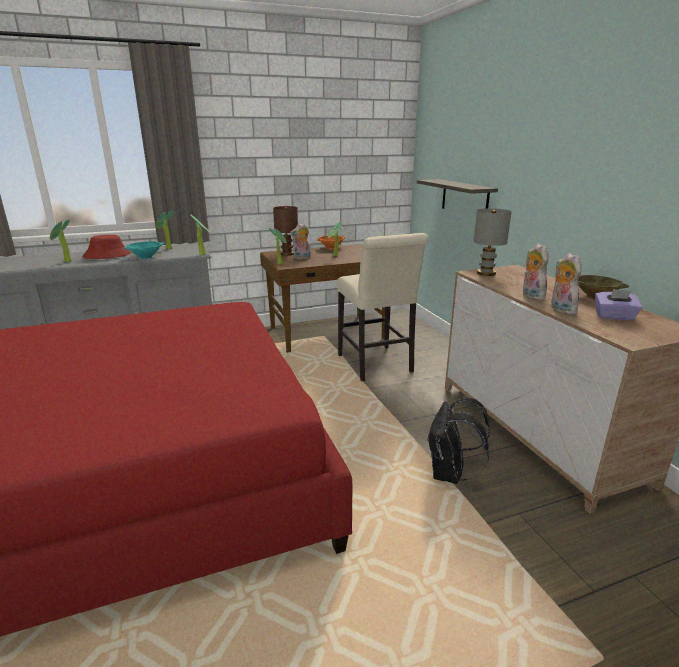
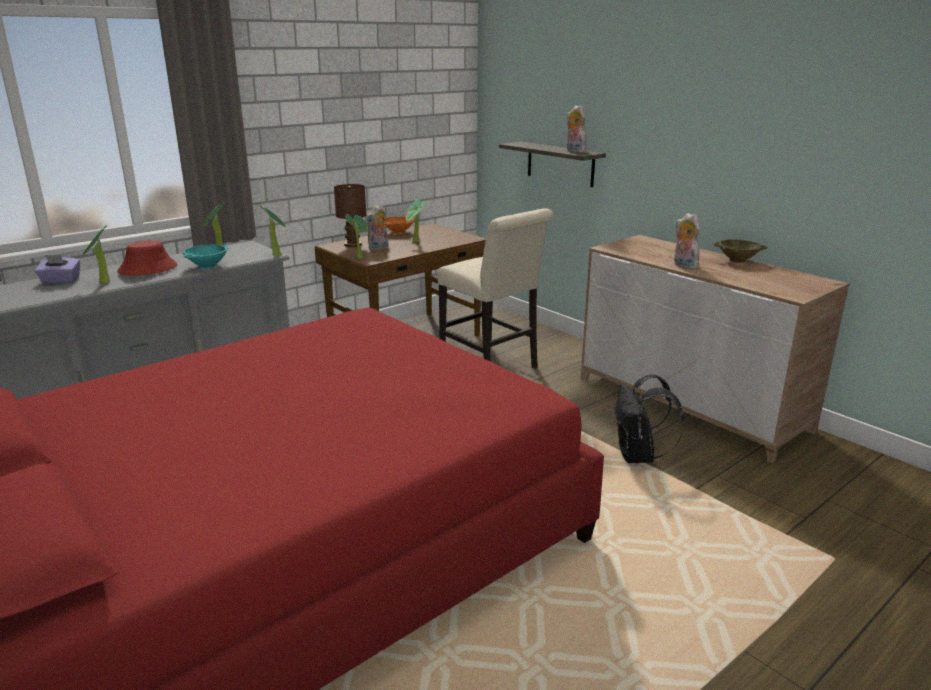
camera: 20 degrees left, 0 degrees up
(486, 273) = (620, 247): grey table lamp -> none
(560, 309) = (719, 276): plush toy -> plush toy (574, 151)
(614, 316) = (767, 277): purple tissue box -> purple tissue box (60, 281)

